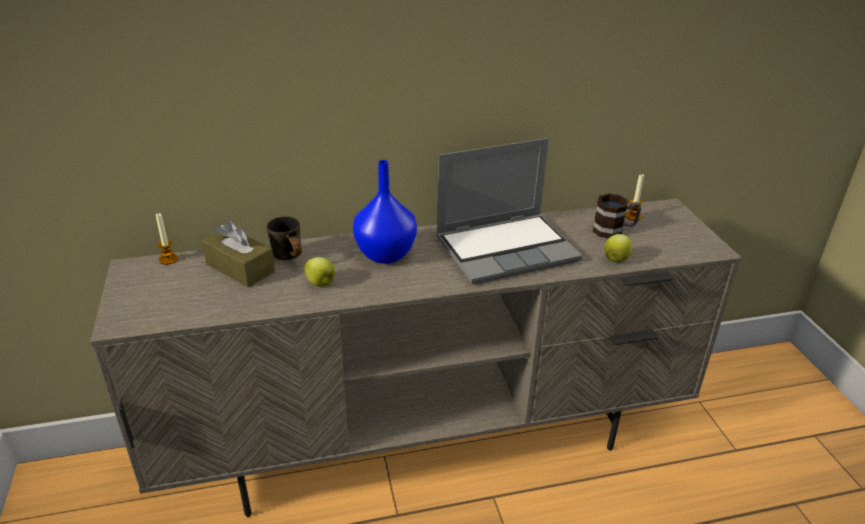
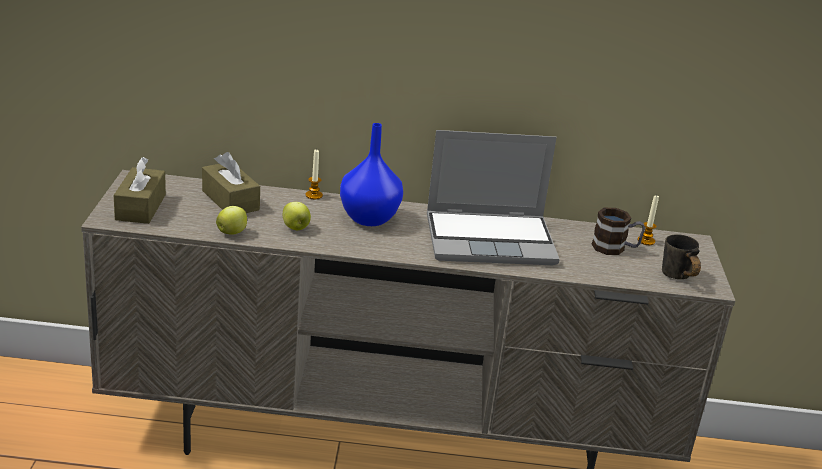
camera: 15 degrees right, 5 degrees down
(148, 300) = (140, 207): none -> brown tissue box
(168, 259) = (171, 180): candle -> candle (314, 195)
(286, 259) = (275, 202): grey mug -> grey mug (675, 278)
(616, 259) = (596, 272): apple -> apple (232, 232)

